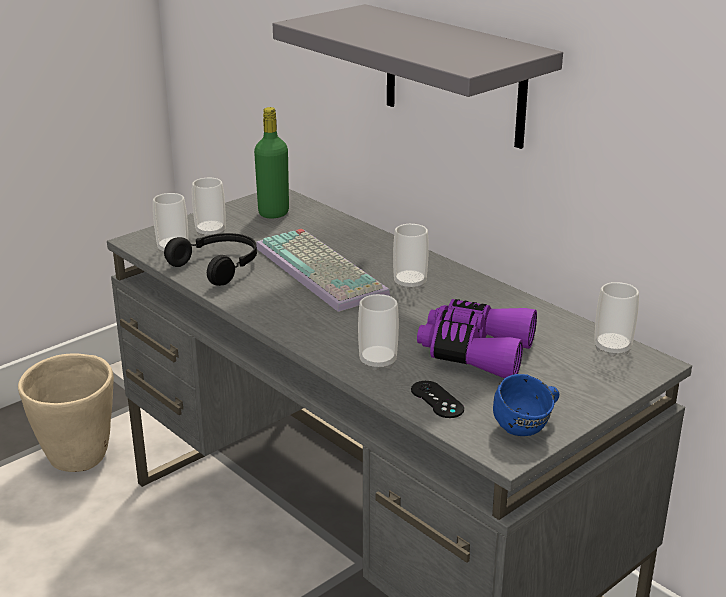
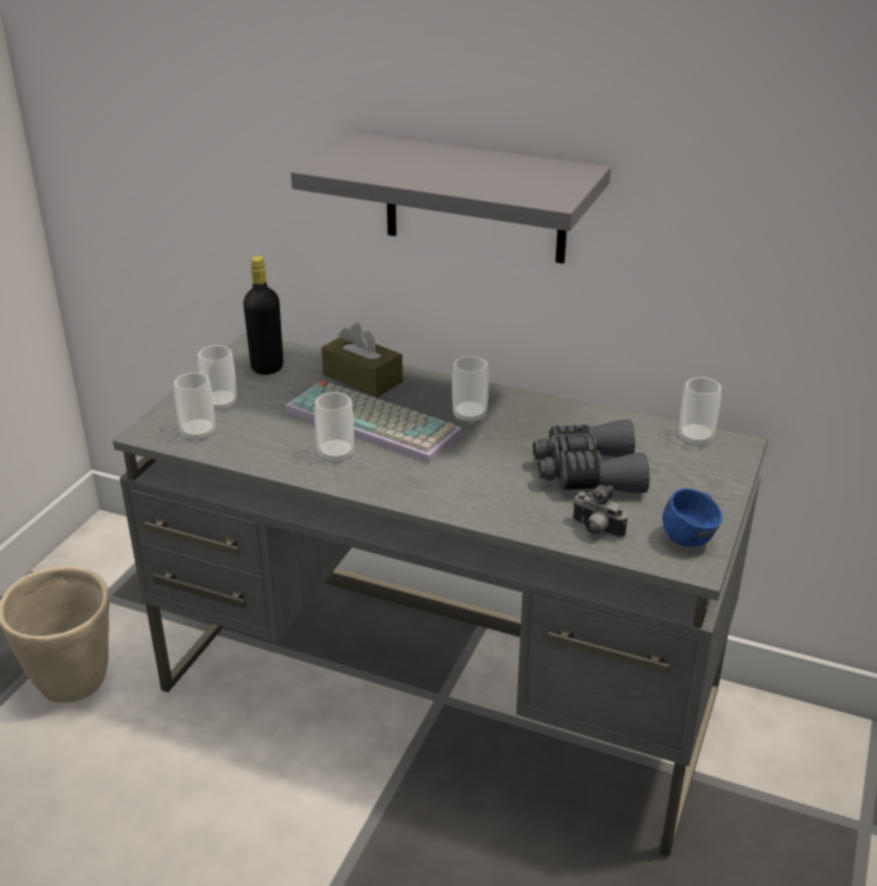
camera: 25 degrees left, 5 degrees up
(219, 266) = (266, 442): black headphones -> none
(273, 213) = (267, 367): green bottle -> black bottle
(344, 236) = (362, 378): none -> brown tissue box
(378, 362) = (512, 507): cup -> cup (336, 455)
(437, 400) = (595, 531): black game controller -> camera
(475, 352) = (587, 473): purple binoculars -> grey binoculars

